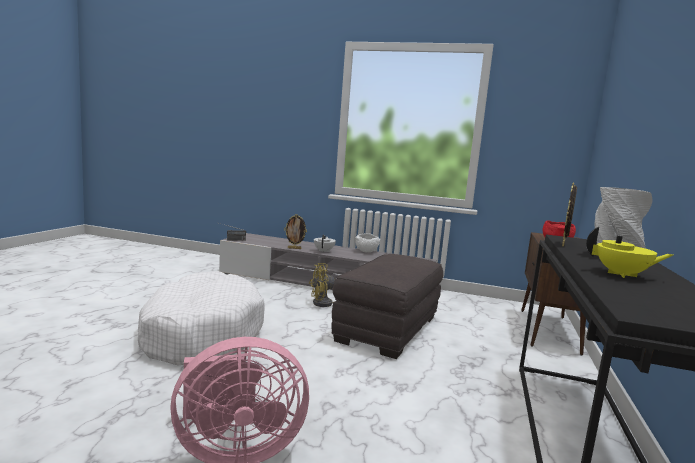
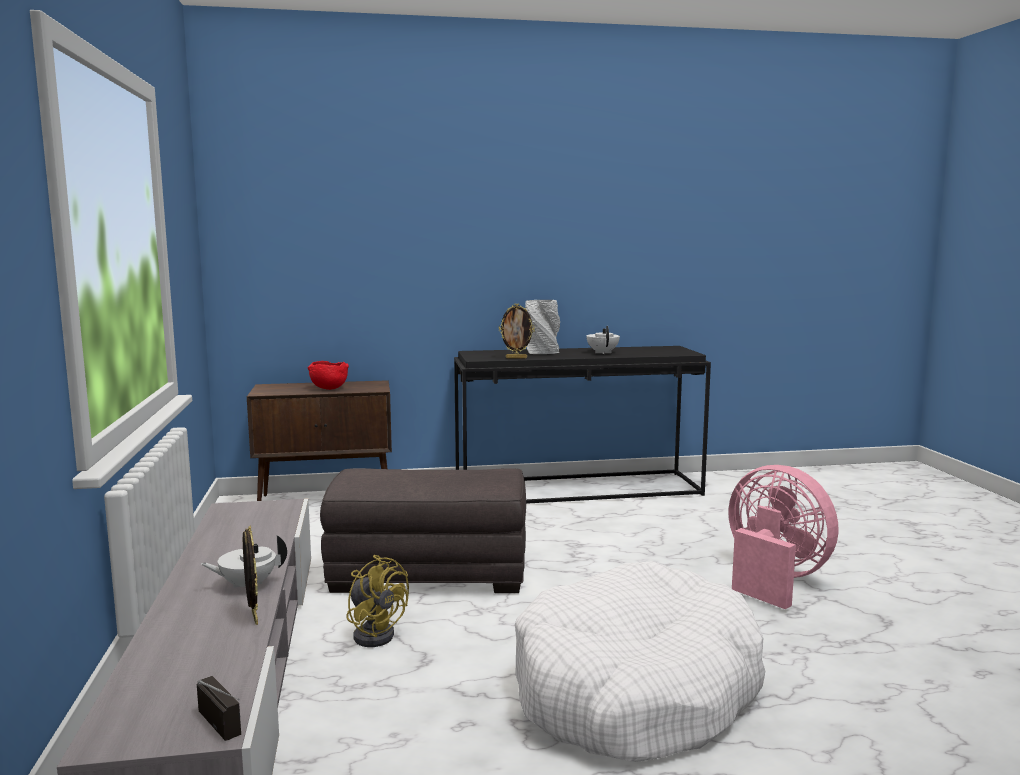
camera: 115 degrees left, 0 degrees up
(366, 251) = (204, 552): white bowl -> none
(622, 275) = (602, 353): yellow teapot -> white teapot

